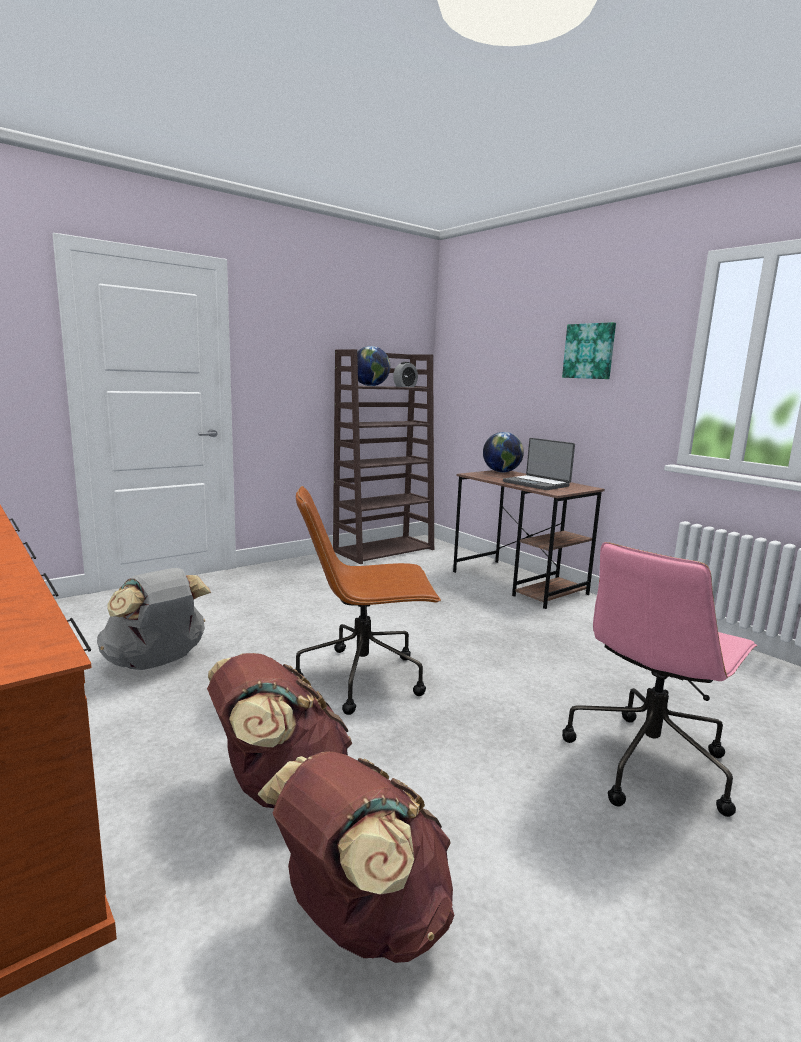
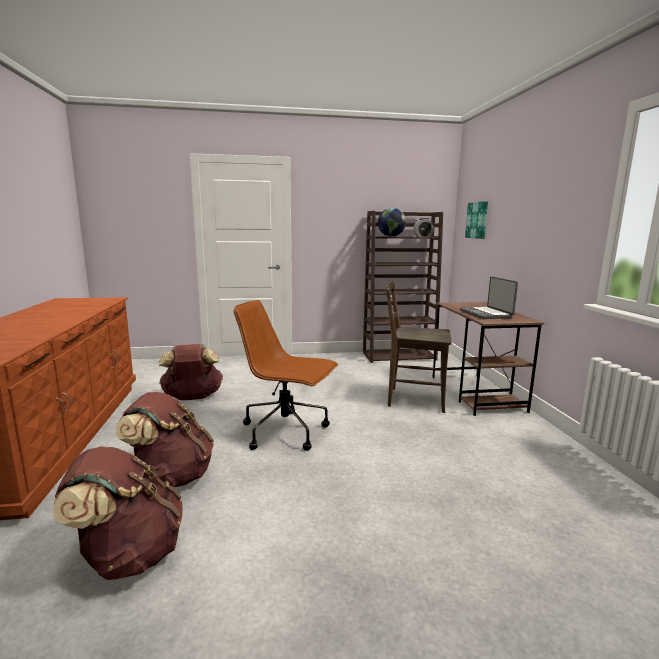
camera: 30 degrees right, 0 degrees up
(157, 662) = (192, 398): grey backpack -> brown backpack
(462, 602) = (412, 399): none -> brown chair
(501, 472) = (477, 303): globe -> none
(589, 351) = (542, 203): picture -> picture (477, 220)
(648, 762) = (413, 541): pink office chair -> none

